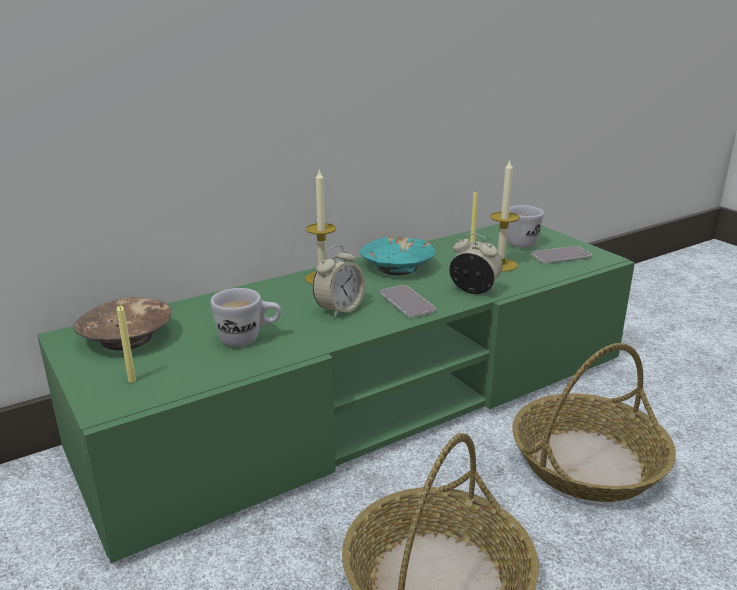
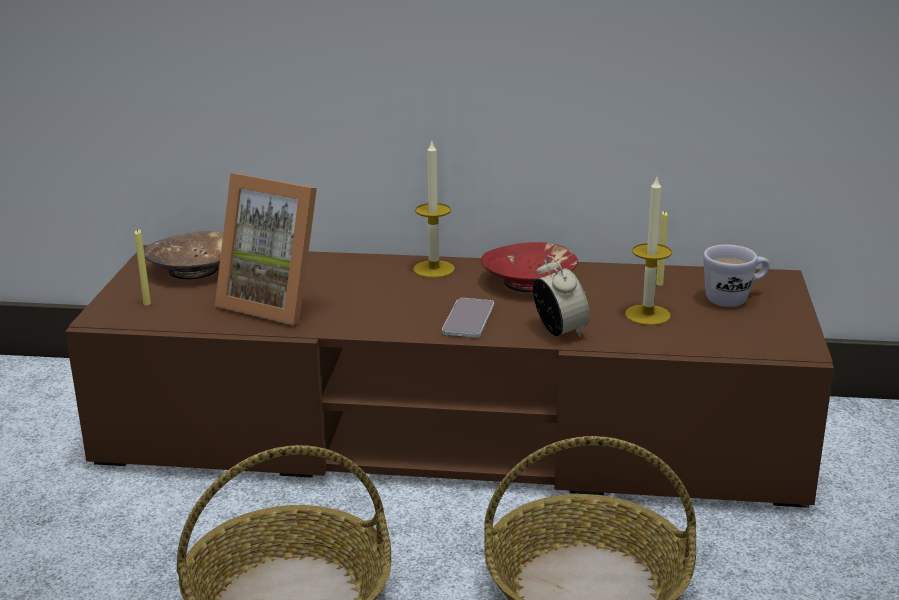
camera: 40 degrees right, 0 degrees up
(248, 339) = (276, 302): white mug -> picture frame
(339, 309) = (394, 304): alarm clock -> none
(368, 403) = (451, 434): green tv stand -> brown tv stand
(398, 267) = (529, 281): turquoise bowl -> red bowl
(561, 256) = (745, 329): phone -> none

